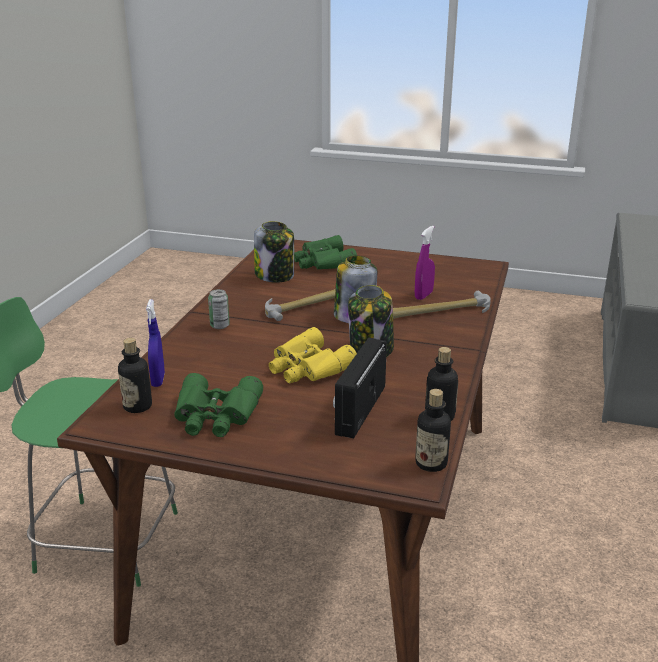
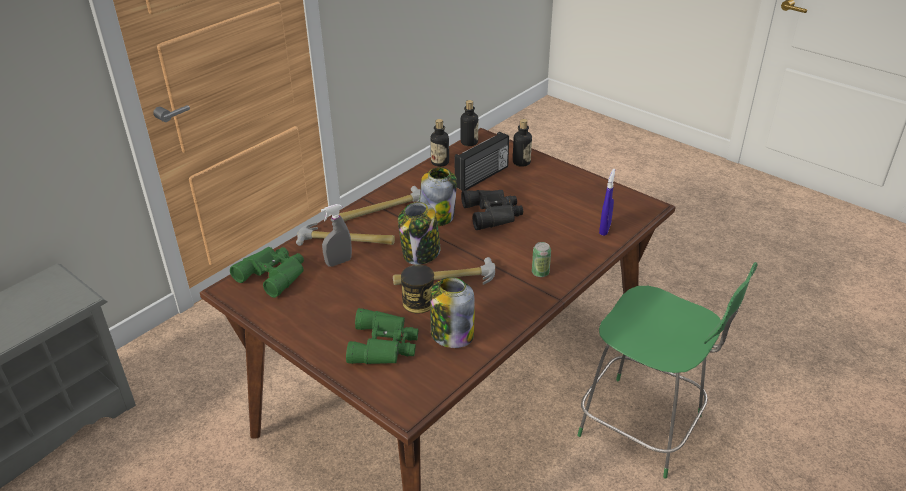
camera: 155 degrees left, 10 degrees up
(137, 406) = (622, 212): bottle -> bottle (521, 162)
(216, 416) = (572, 193): green binoculars -> green binoculars (274, 274)
(307, 367) = (494, 213): yellow binoculars -> black binoculars
(320, 286) = (418, 302): none -> can
(423, 295) = (338, 262): purple spray bottle -> grey spray bottle
(442, 343) = (382, 209): none -> hammer

